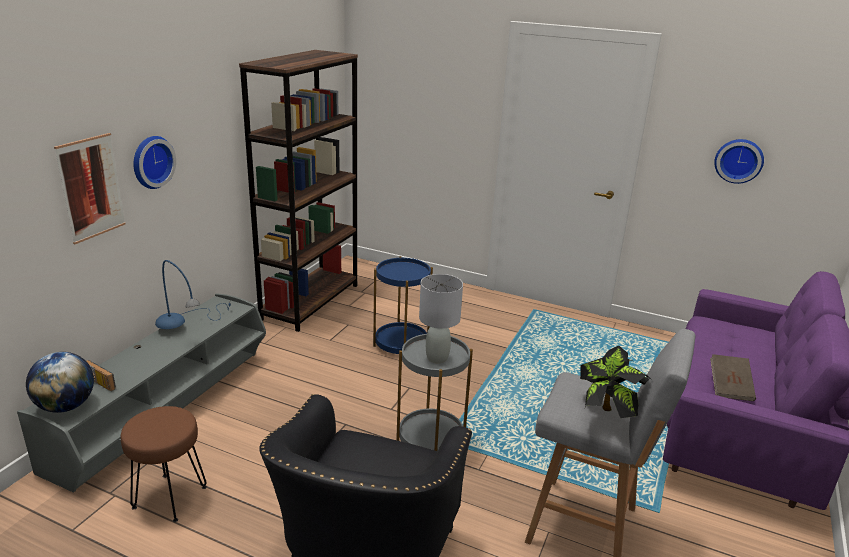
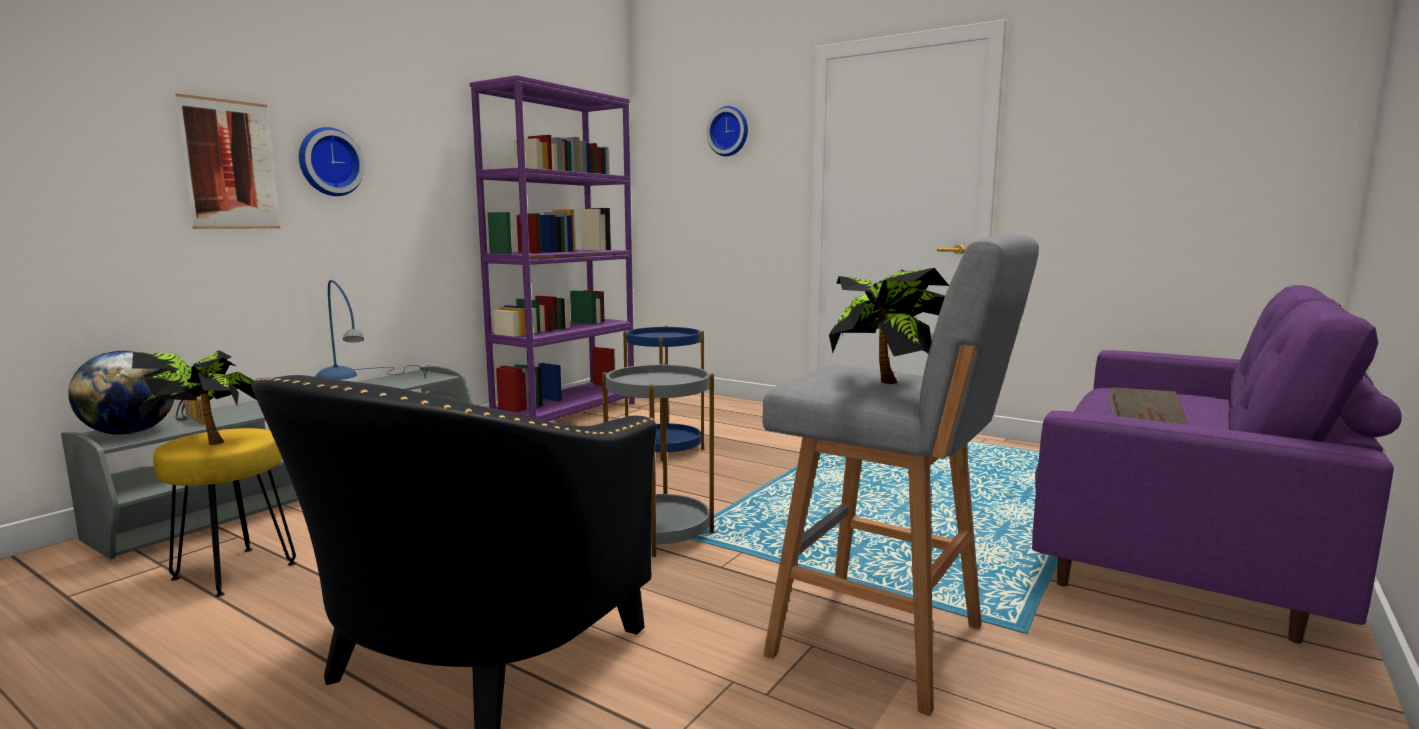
camera: 10 degrees right, 15 degrees down
(154, 428) = (207, 441): none -> potted plant
(169, 496) = (235, 570): brown stool -> yellow stool
(310, 302) = (567, 413): brown bookcase -> purple bookcase
(437, 358) = (658, 383): grey table lamp -> none
(738, 160) = (1138, 171): wall clock -> wall clock (729, 131)

